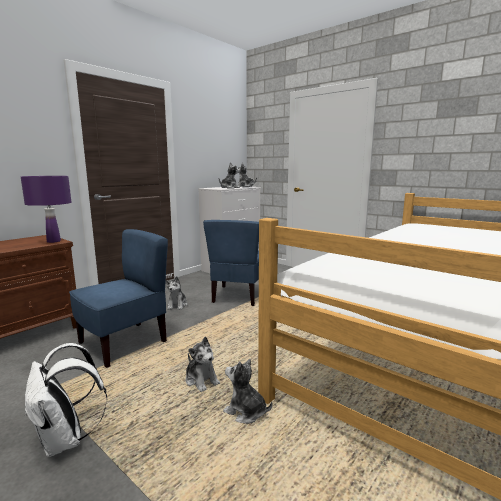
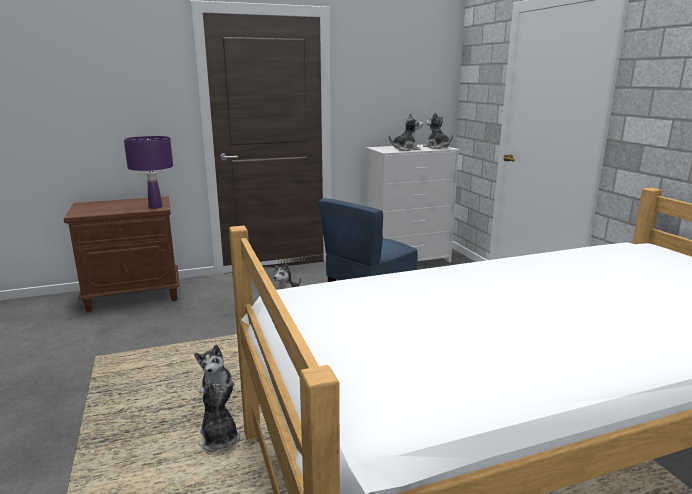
camera: 30 degrees right, 5 degrees up
(66, 440) = (68, 405): white backpack -> none
(124, 343) = (195, 329): blue chair -> none

